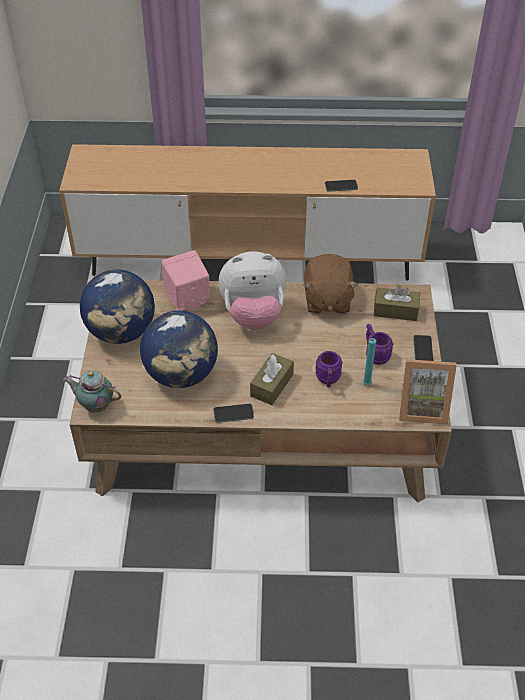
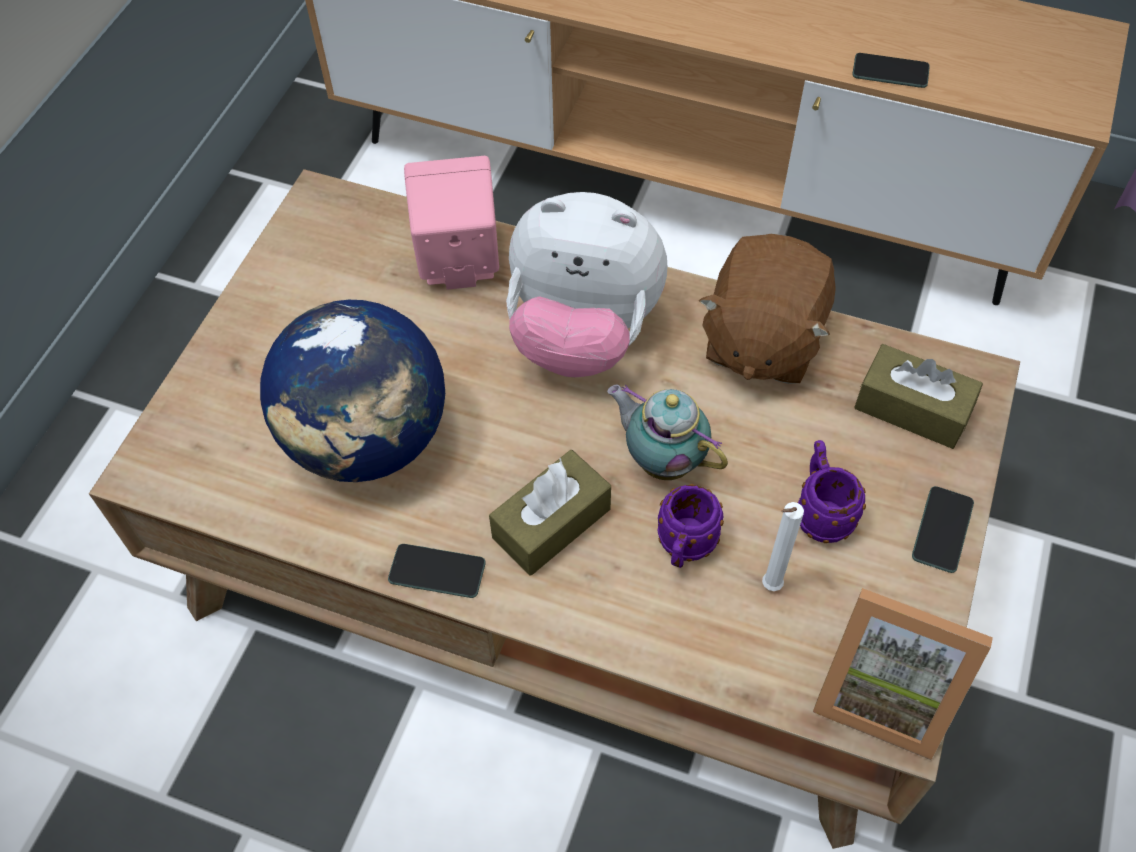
camera: 20 degrees right, 10 degrees up
(95, 405) = (160, 463): teapot -> teapot (662, 459)
(121, 332) = (291, 303): globe -> none
(366, 385) = (768, 587): turquoise candle -> white candle

